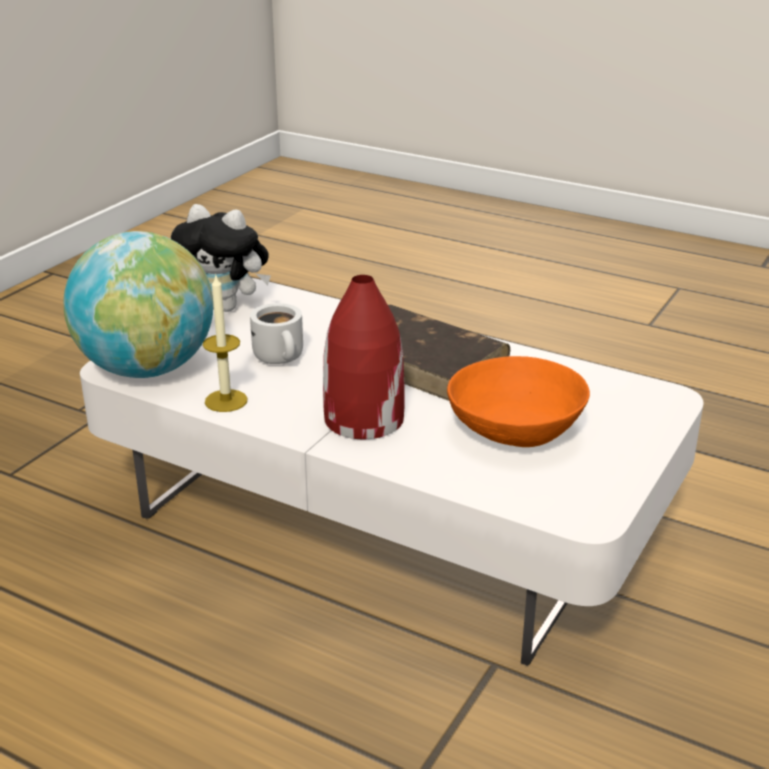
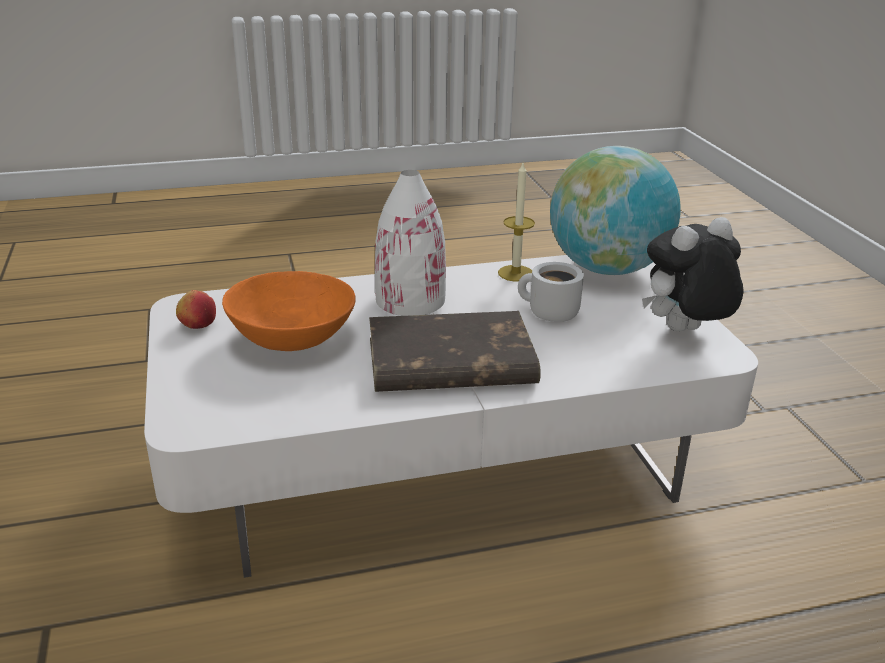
camera: 135 degrees right, 0 degrees up
(363, 419) = (410, 300): red vase -> white vase
(589, 485) = (198, 325): none -> apple

